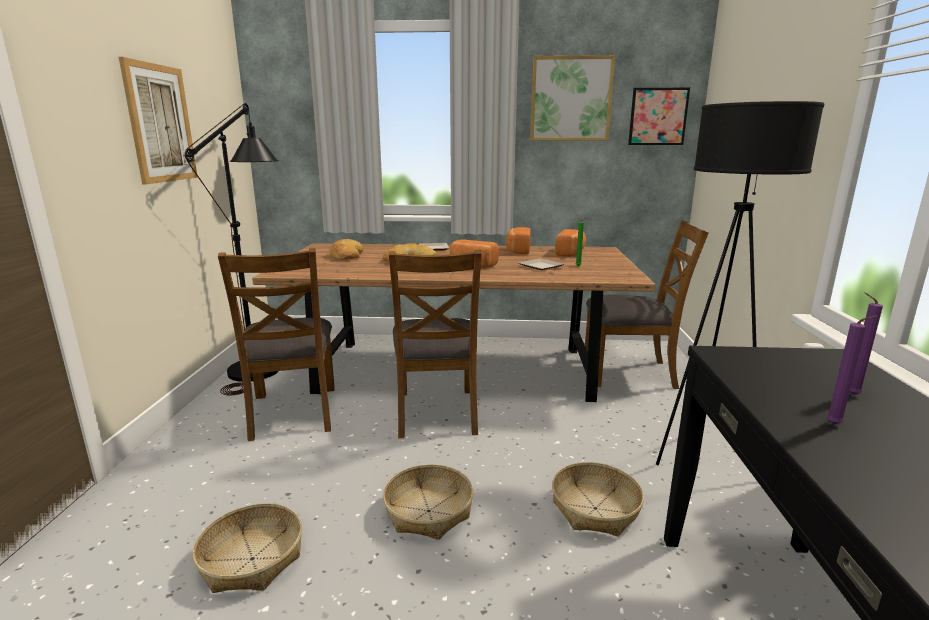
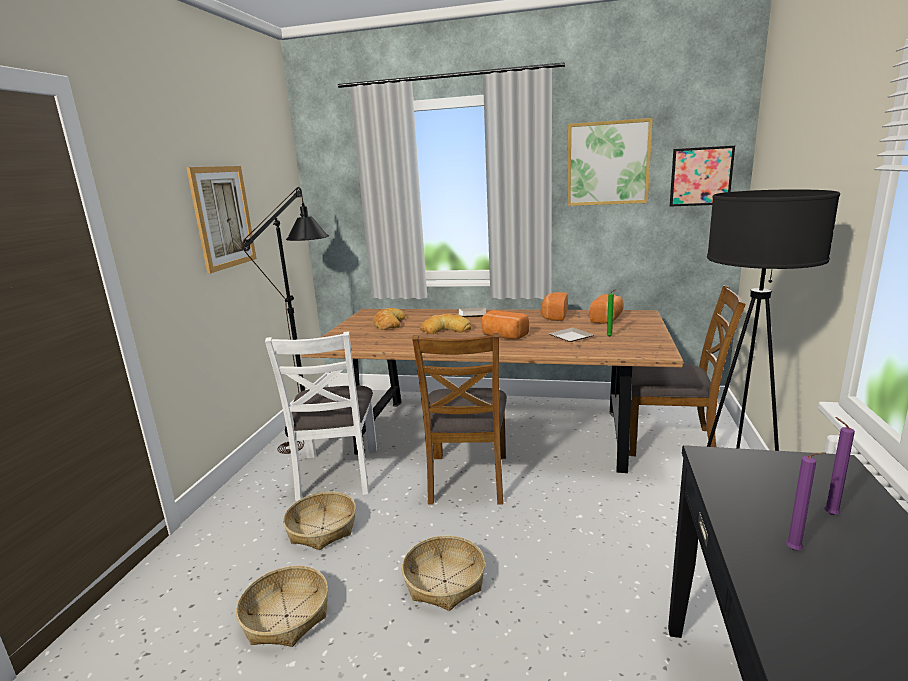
camera: 10 degrees right, 0 degrees up
(293, 412) = (337, 473): brown chair -> white chair
(595, 508) = (605, 590): basket -> basket (322, 528)

